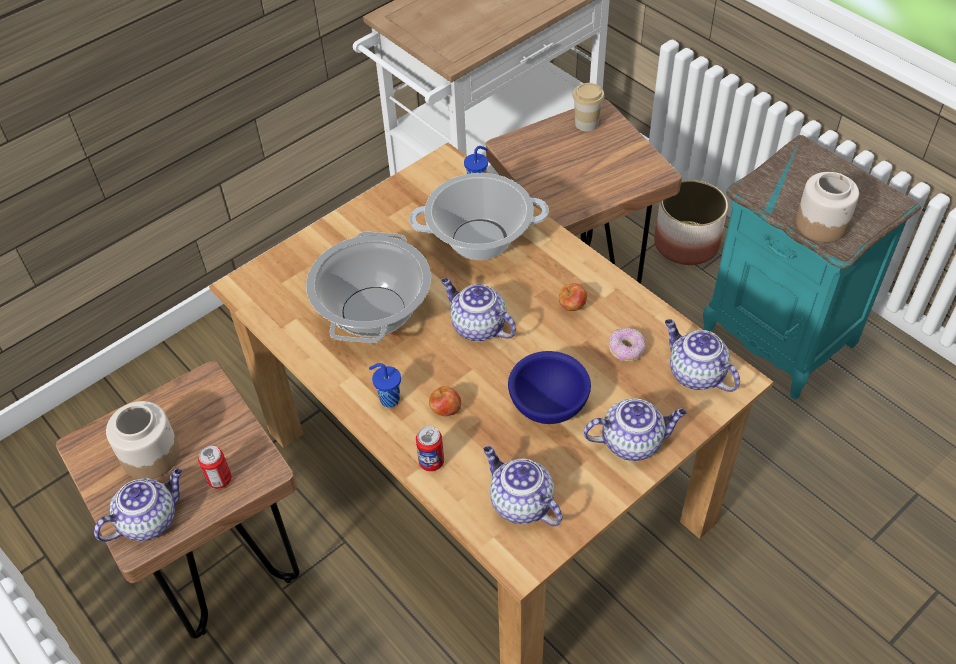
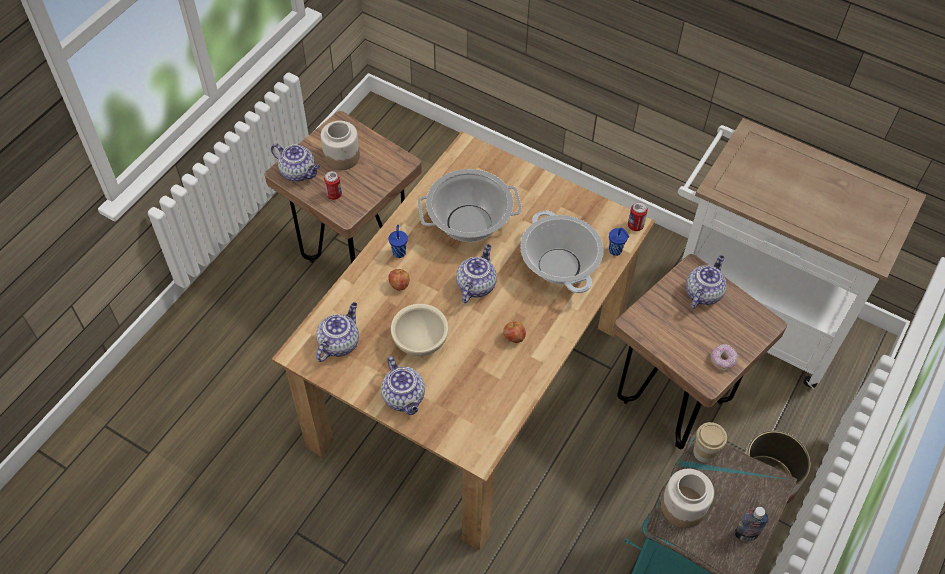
camera: 70 degrees right, 5 degrees up
(431, 462) = (357, 288): can -> can (635, 226)
(549, 407) = (419, 342): blue bowl -> beige bowl
(586, 123) = (746, 317): cup -> cup (704, 452)
(626, 350) = (484, 379): donut -> donut (722, 360)
(695, 373) = (476, 427): teapot -> teapot (703, 293)
(859, 186) = (746, 534): none -> bottle

